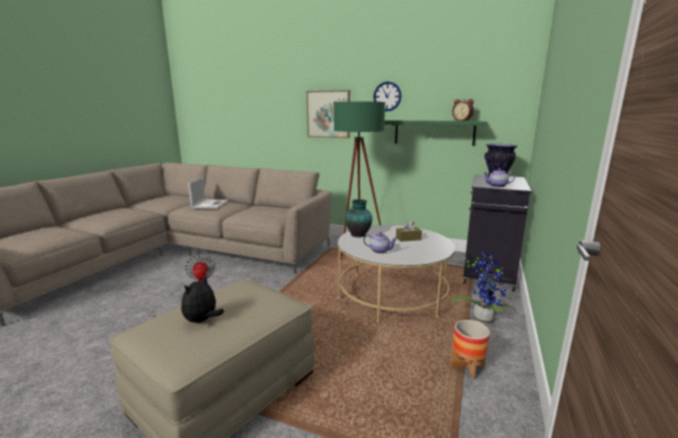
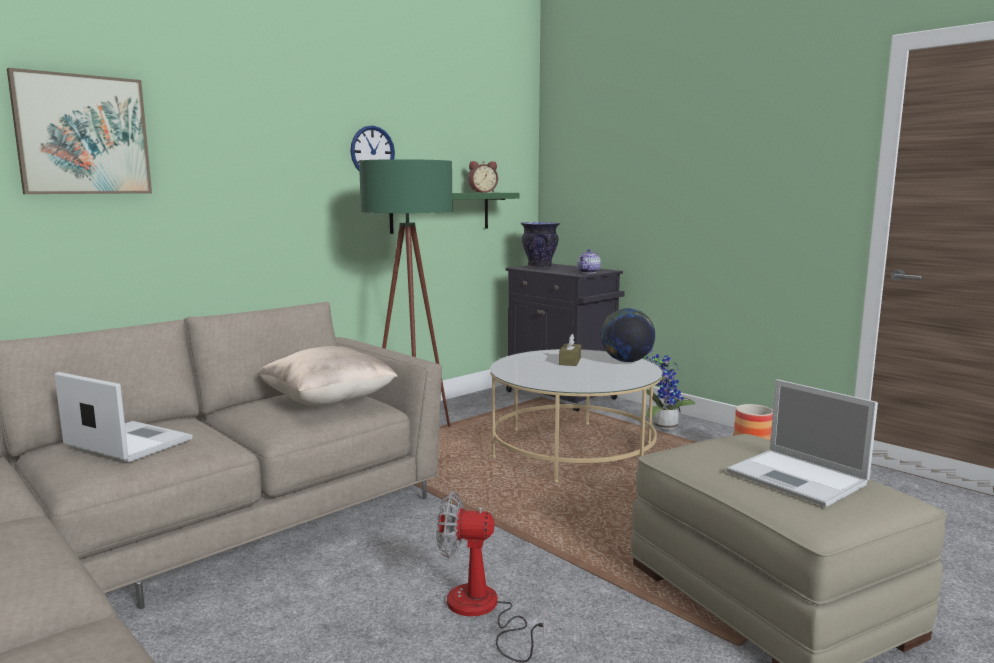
camera: 65 degrees left, 5 degrees down
(202, 320) = (799, 478): plush toy -> laptop
(271, 213) = (328, 402): none -> beige pillow
(328, 114) = (266, 183): picture -> picture (83, 135)
(359, 235) = (527, 377): vase -> none
(380, 250) = (603, 378): teapot -> none
(433, 251) = (626, 361): none -> globe

